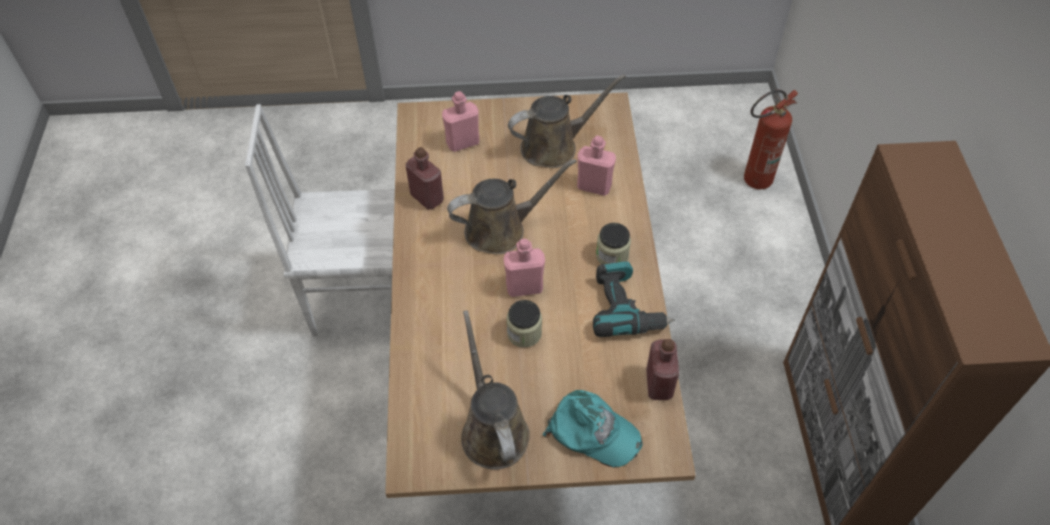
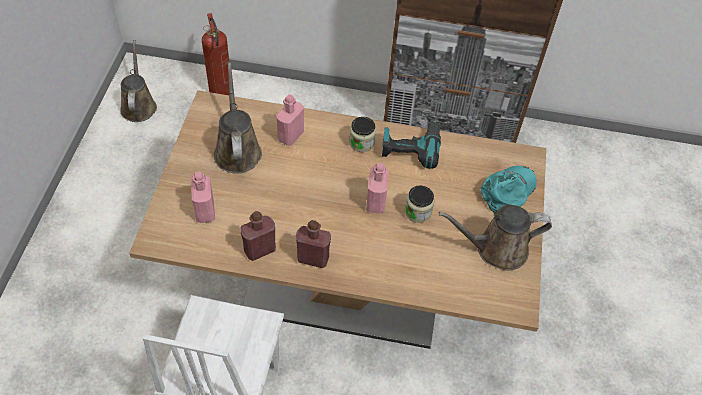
camera: 80 degrees left, 0 degrees up
(501, 229) = (313, 205): brown watering can -> brown watering can (139, 105)
(659, 384) = (477, 147): red bottle -> red bottle (313, 258)

